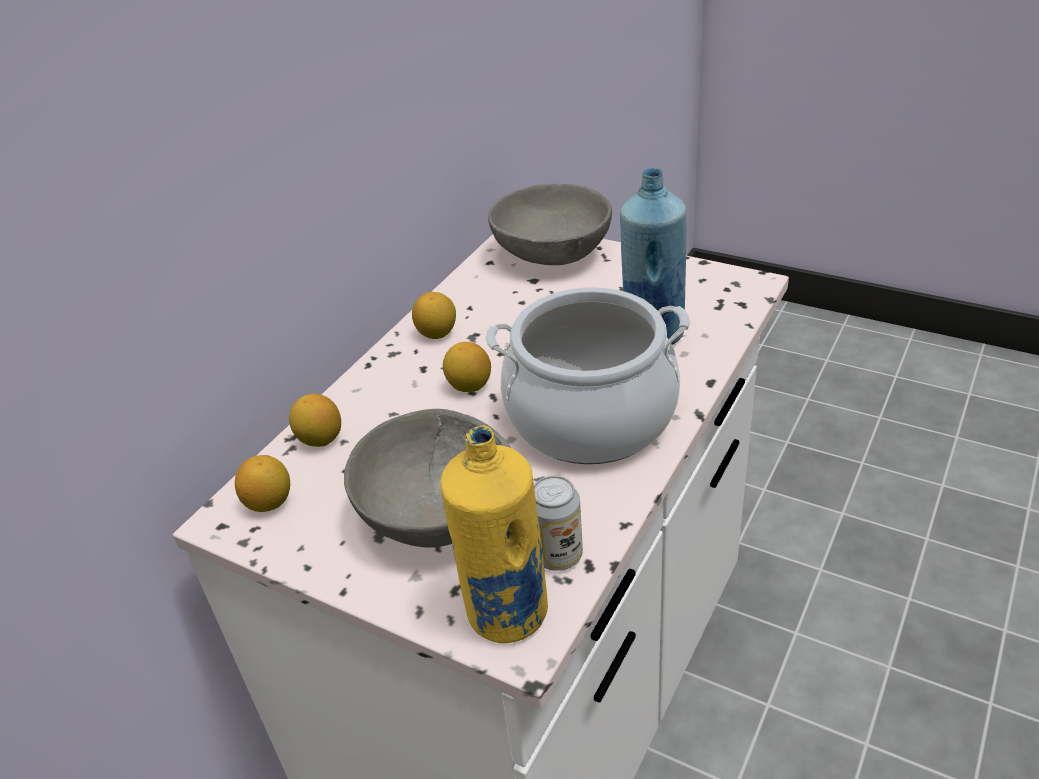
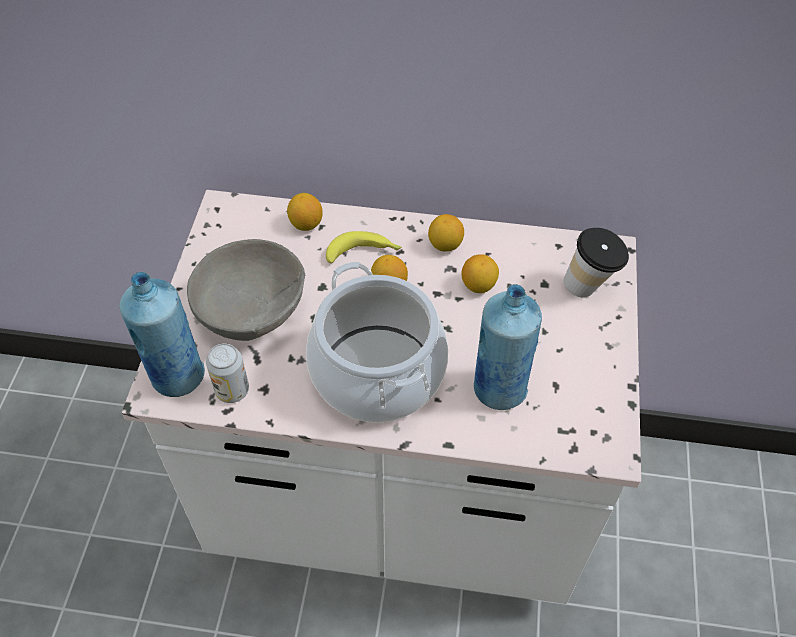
camera: 65 degrees right, 15 degrees up
(269, 502) = (241, 223): lemon -> lemon (478, 285)
(406, 397) = (364, 253): none -> banana
(506, 614) = (177, 376): yellow bottle -> blue bottle
(554, 255) = (589, 287): grey bowl -> cup

